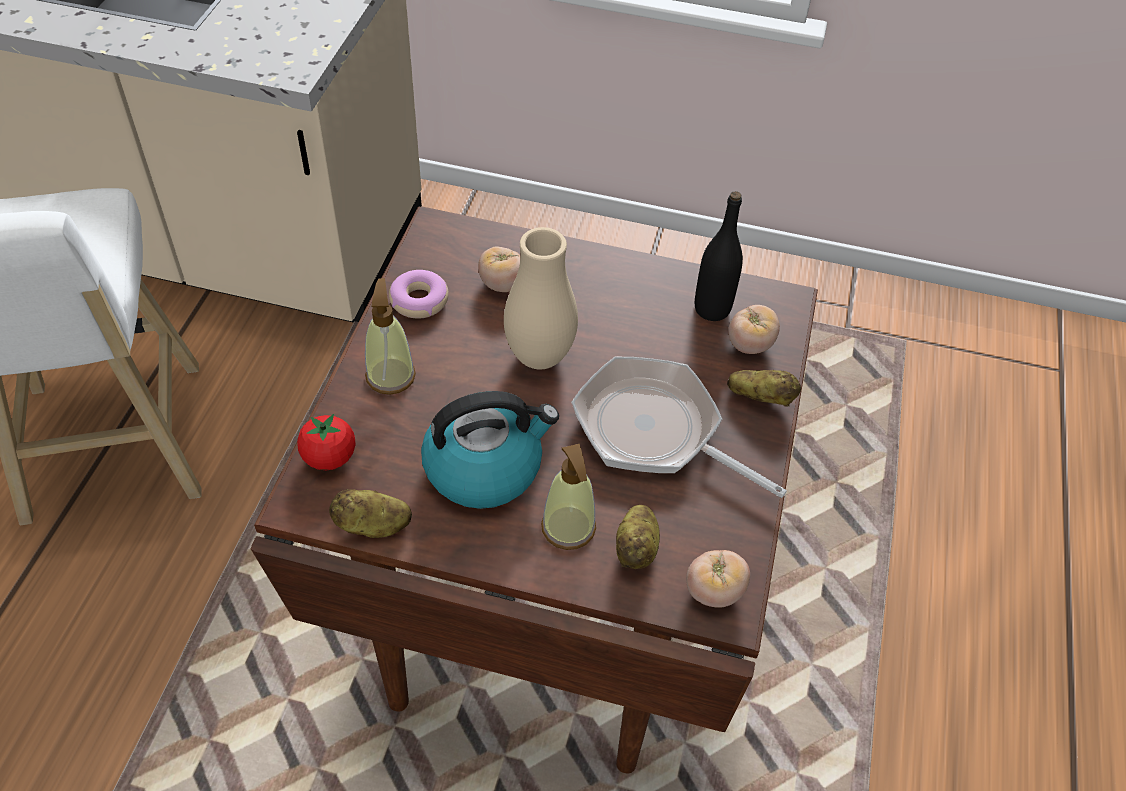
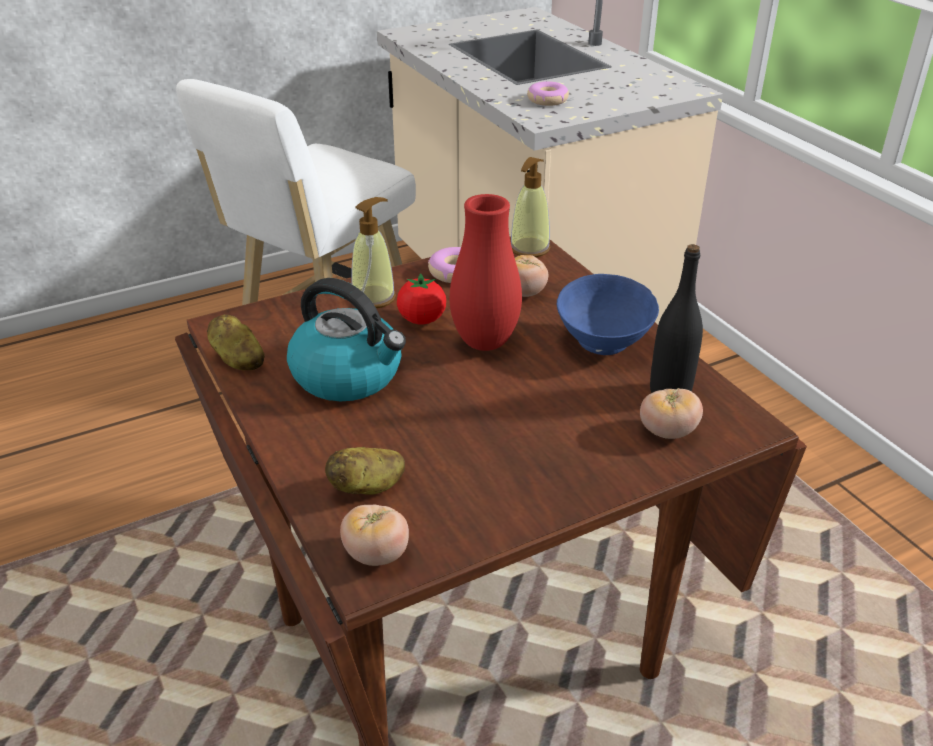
camera: 50 degrees right, 15 degrees down
(259, 39) = (547, 100): none -> donut
(329, 457) = (273, 314): tomato -> tomato (422, 320)
(539, 356) = (485, 342): beige vase -> red vase
(568, 528) = (343, 442): soap dispenser -> soap dispenser (529, 249)
(618, 295) = (601, 343): none -> blue bowl
(655, 431) = (497, 433): frying pan -> none
(760, 397) = (621, 469): potato -> none

